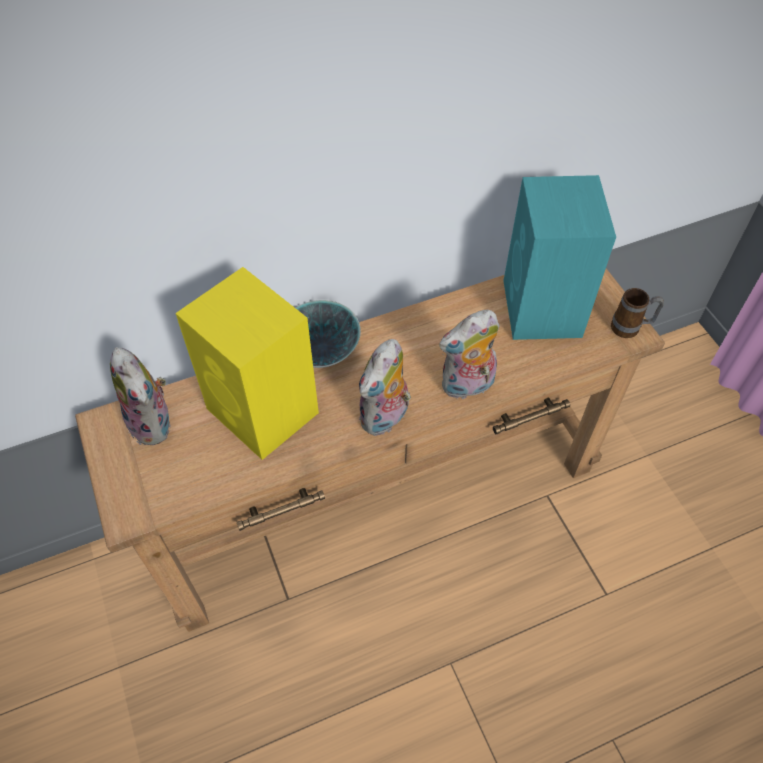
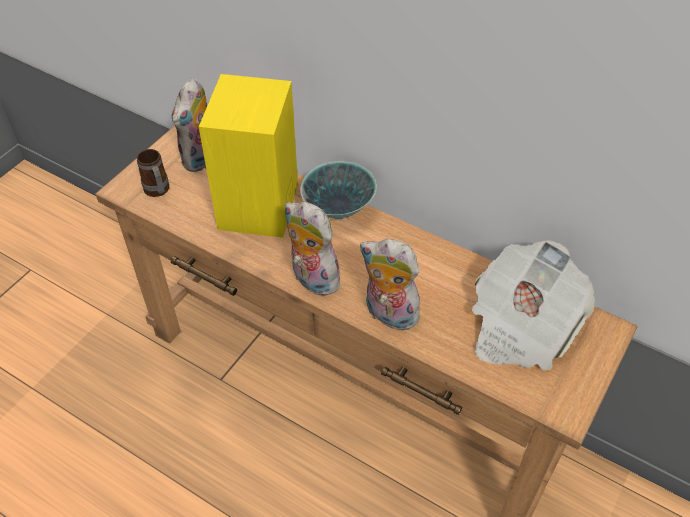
camera: 55 degrees right, 5 degrees down
(385, 418) = (311, 279): plush toy -> plush toy turned 45 degrees clockwise
(542, 310) = (521, 326): turquoise speaker -> newspaper
(630, 328) = (569, 405): mug -> mug (158, 192)

